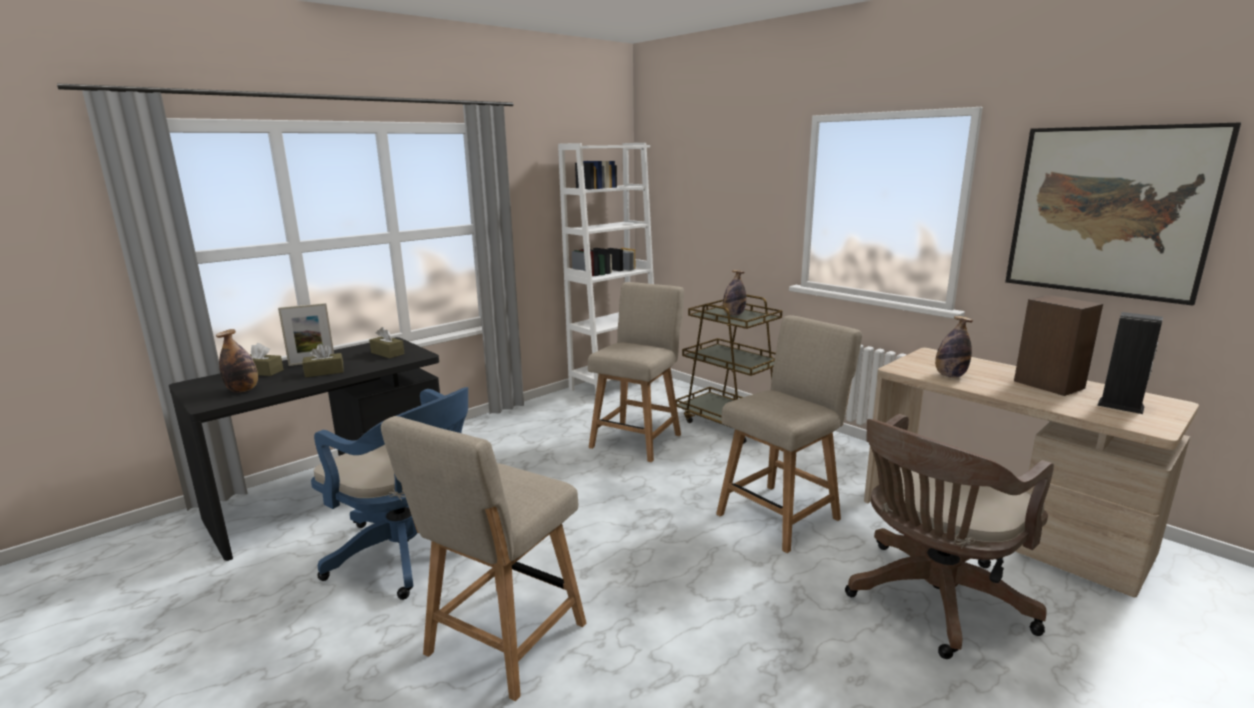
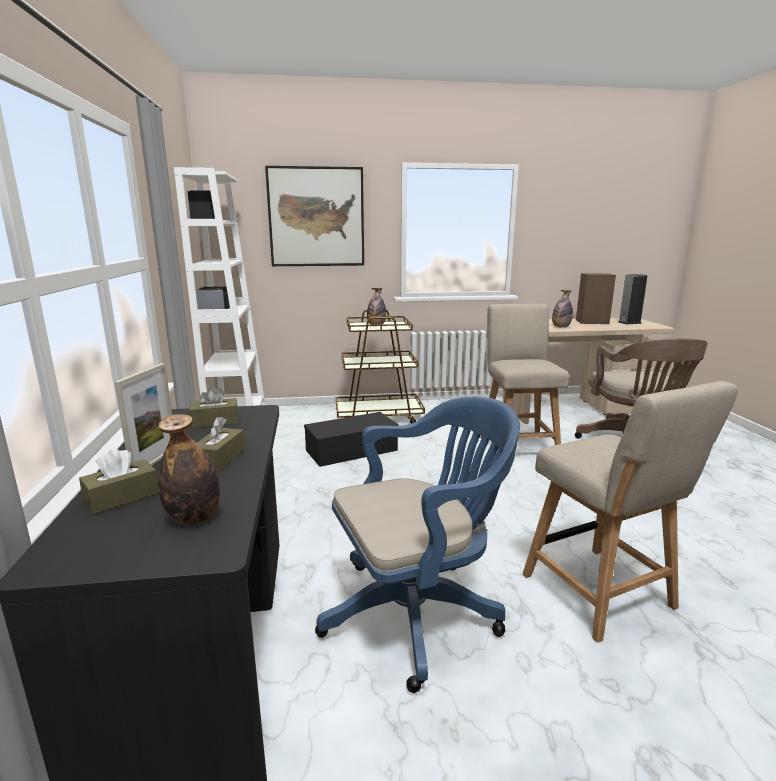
camera: 55 degrees left, 0 degrees up
(638, 439) = (352, 450): beige chair -> black storage box
(1109, 212) = (583, 227): picture -> picture (316, 217)

